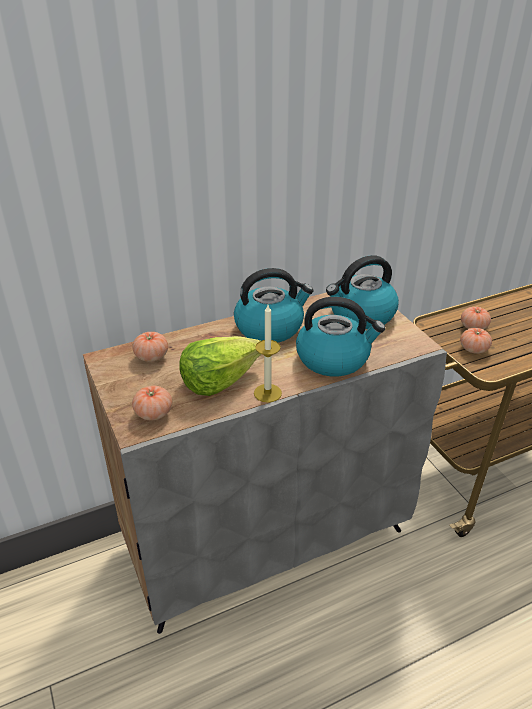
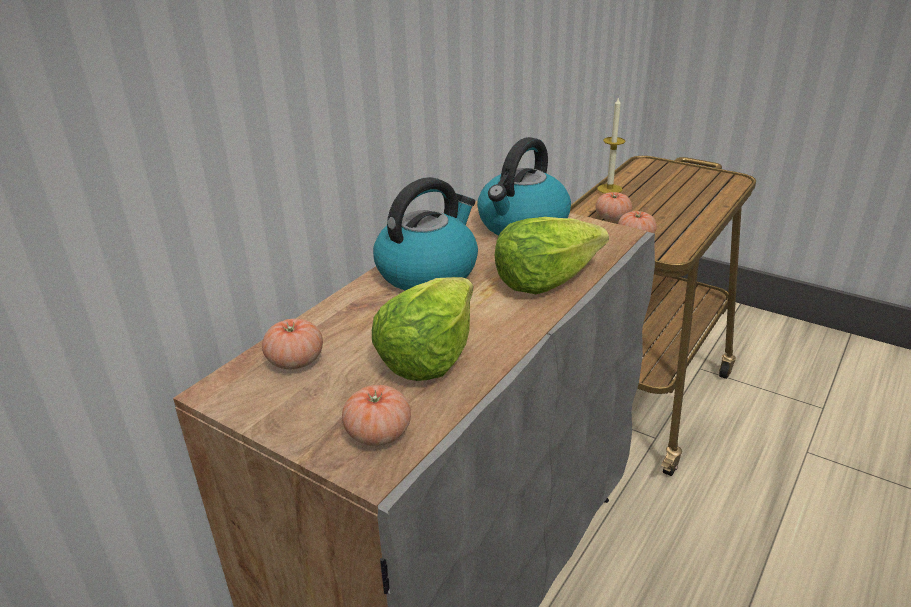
camera: 30 degrees left, 5 degrees down
(267, 393) = (510, 345): candle -> candle (609, 189)
(334, 358) = (545, 279): kettle -> lettuce

